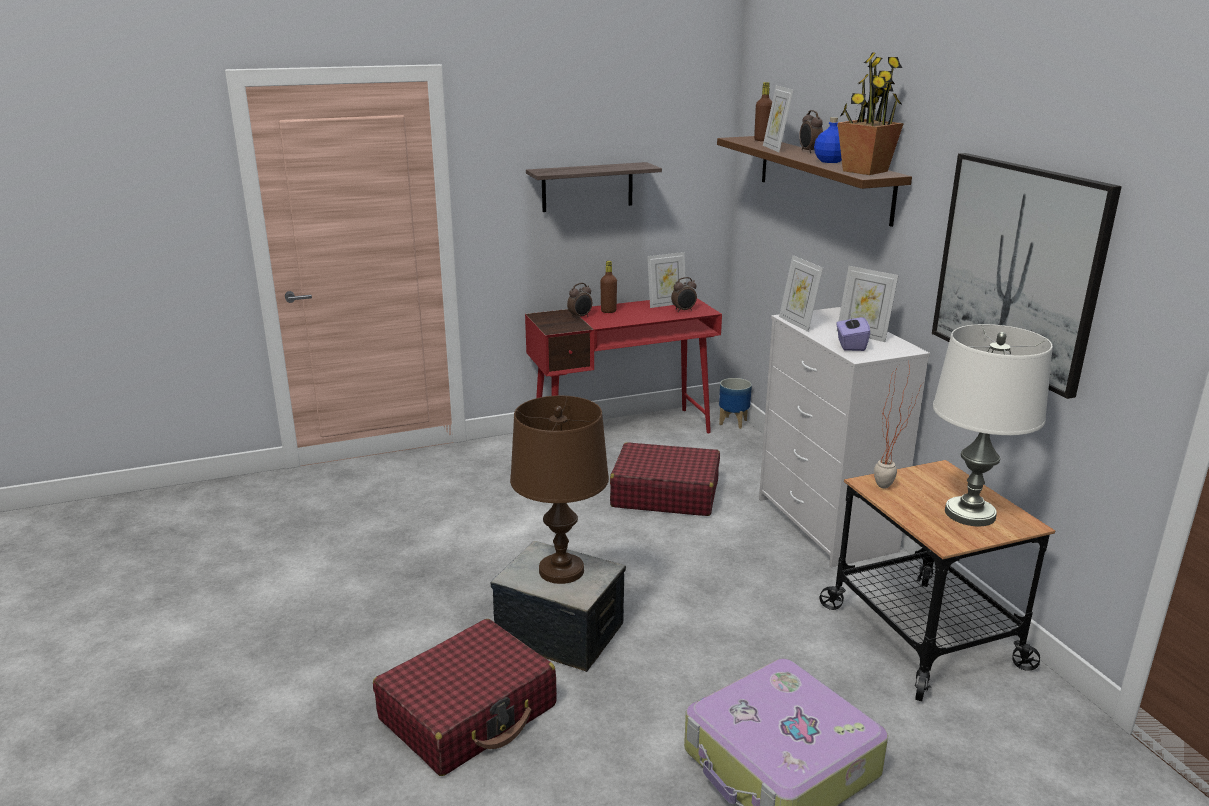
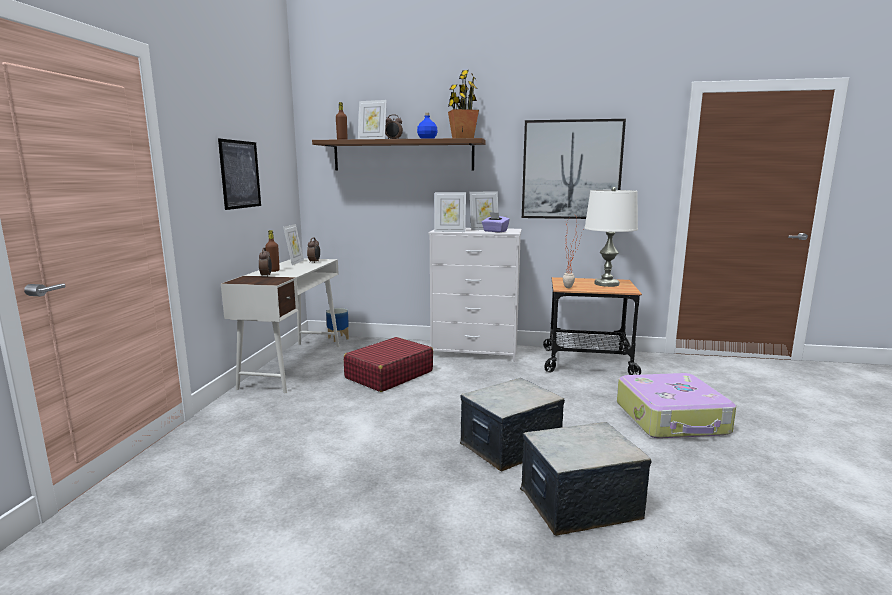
camera: 60 degrees left, 10 degrees down
(469, 713) = (579, 503): red suitcase -> storage box
(561, 570) = (510, 394): brown table lamp -> none
(587, 187) = (240, 174): shelf -> picture
(623, 432) = (293, 365): red desk -> white desk

